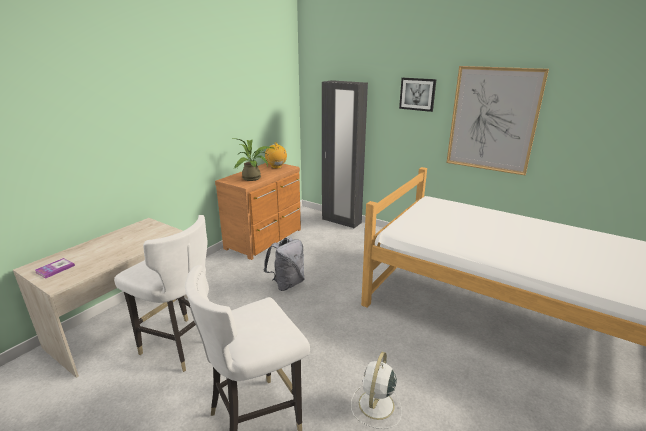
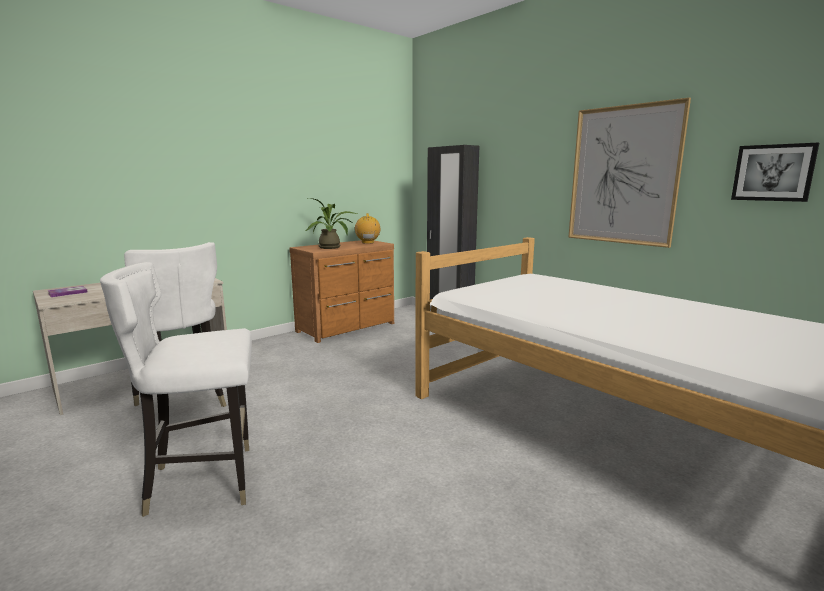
camera: 15 degrees right, 10 degrees down
(287, 284) = (341, 367): grey backpack -> none
(376, 405) = (358, 496): white fan -> none
(417, 94) = (533, 153): picture -> picture (773, 172)

